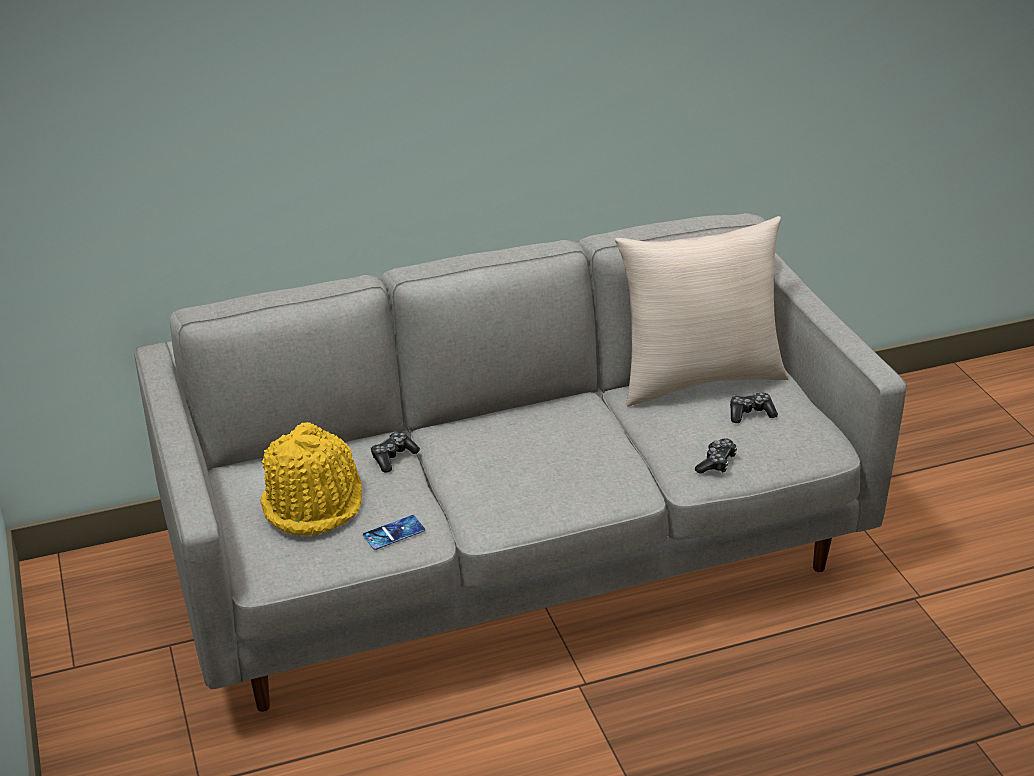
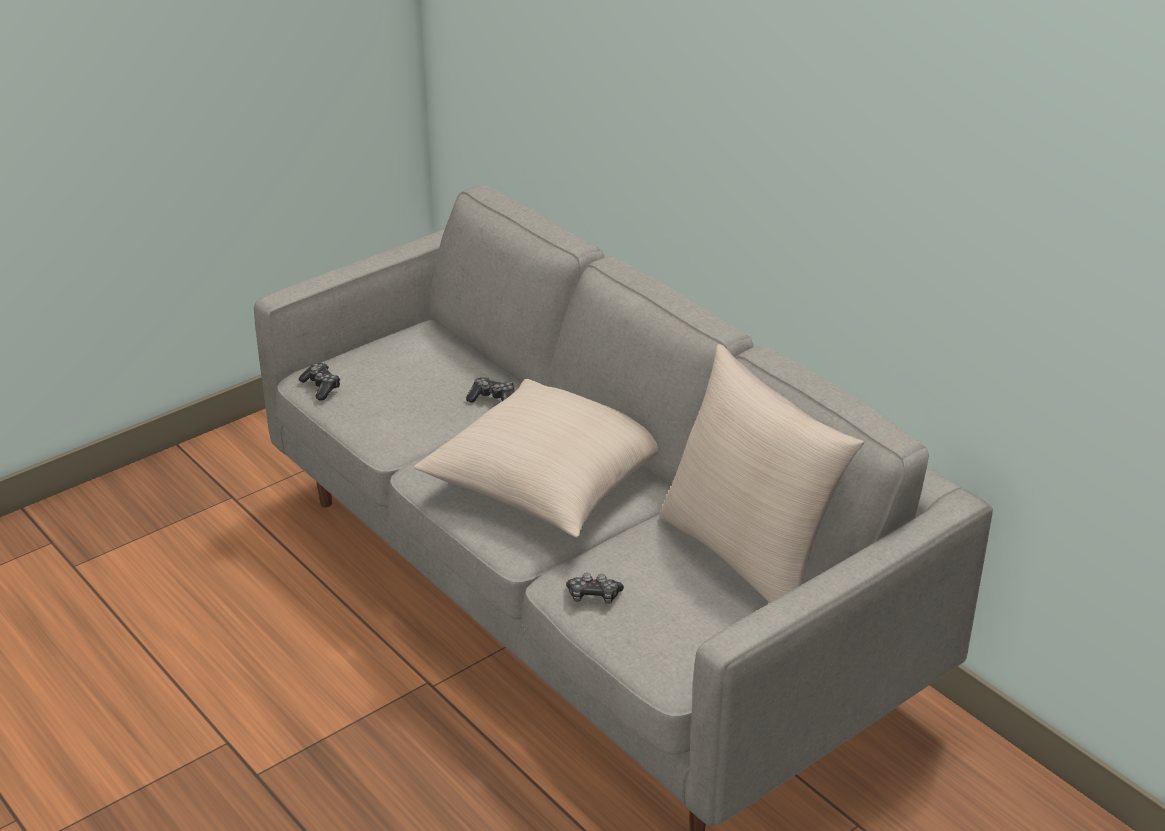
camera: 70 degrees right, 0 degrees up
(314, 502) = (408, 376): yellow hat -> none
(394, 533) = (385, 426): phone -> none
(546, 452) = (549, 482): none -> beige pillow
(750, 413) = (702, 606): game controller -> game controller (321, 387)

